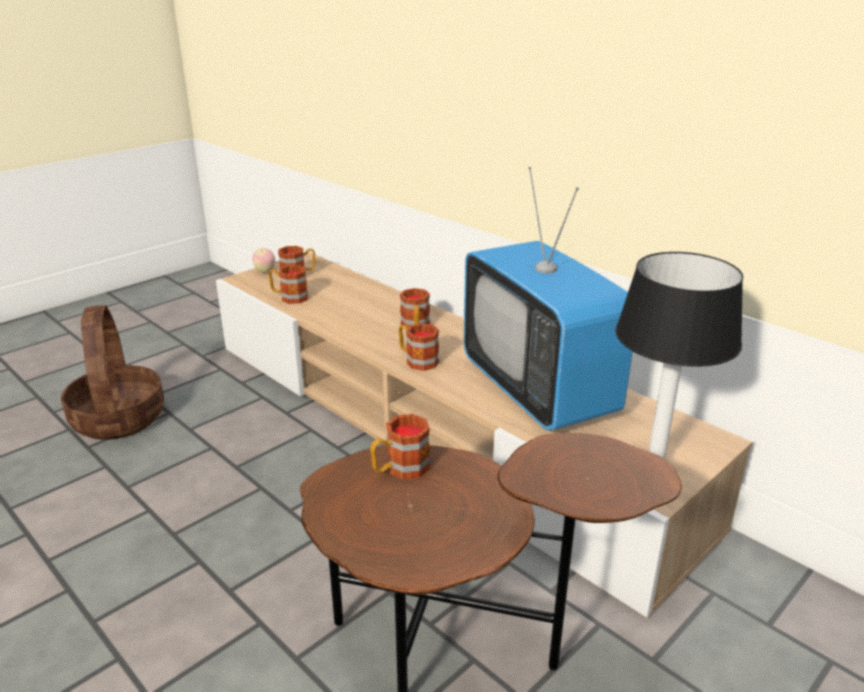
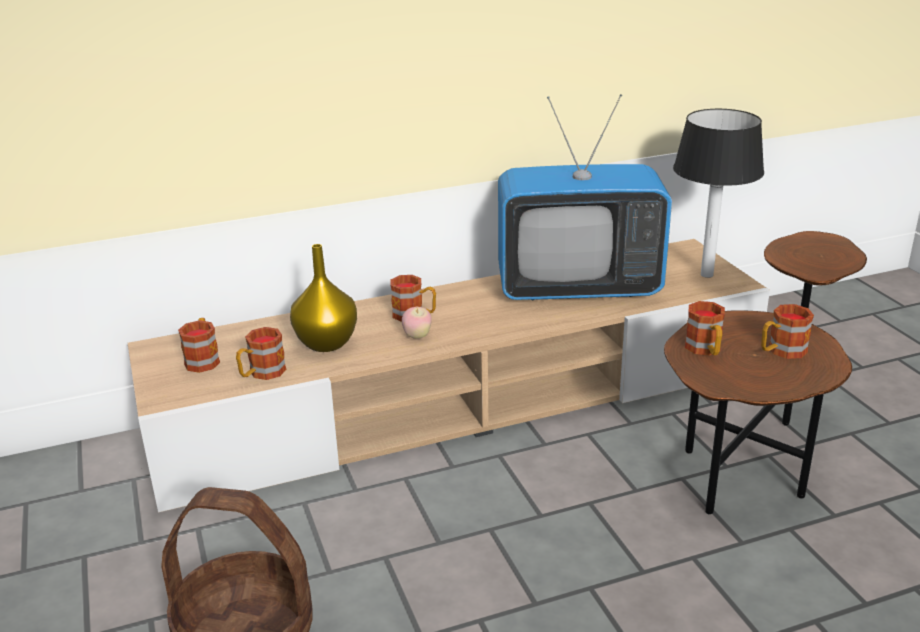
camera: 65 degrees left, 0 degrees up
(265, 271) = (156, 380): apple -> apple (417, 336)
(344, 306) = (325, 344): none -> yellow vase
(417, 360) = (485, 327): mug -> mug (781, 351)

